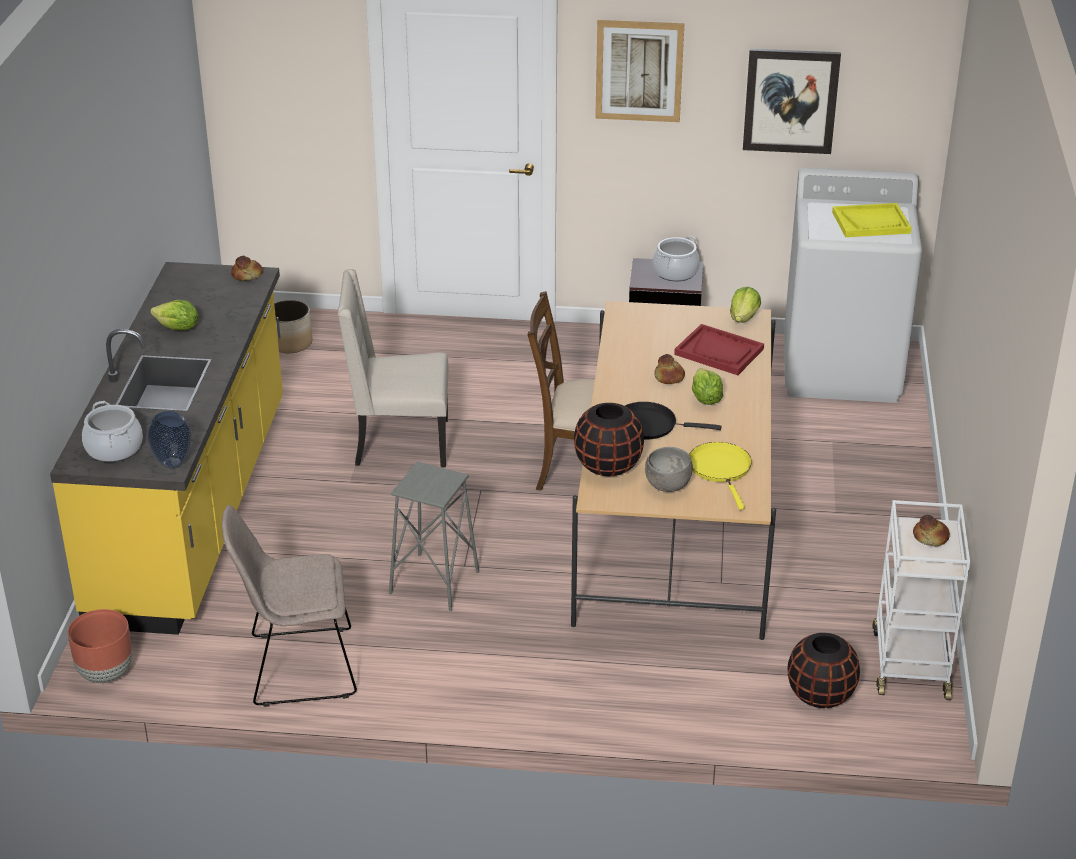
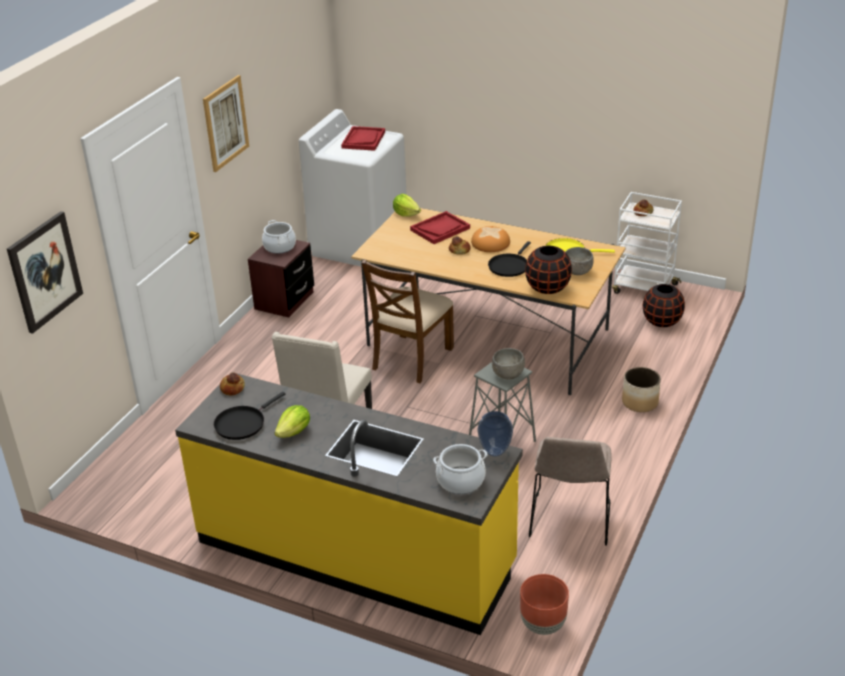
camera: 70 degrees left, 0 degrees up
(185, 295) = (242, 423): none -> black frying pan
(290, 343) = (149, 470): planter -> planter (640, 402)
(426, 487) = (507, 374): none -> grey bowl
(705, 399) = (490, 243): lettuce -> bread
(790, 101) = (285, 98): picture -> picture (44, 271)
(871, 222) = (363, 140): yellow tray -> red tray

